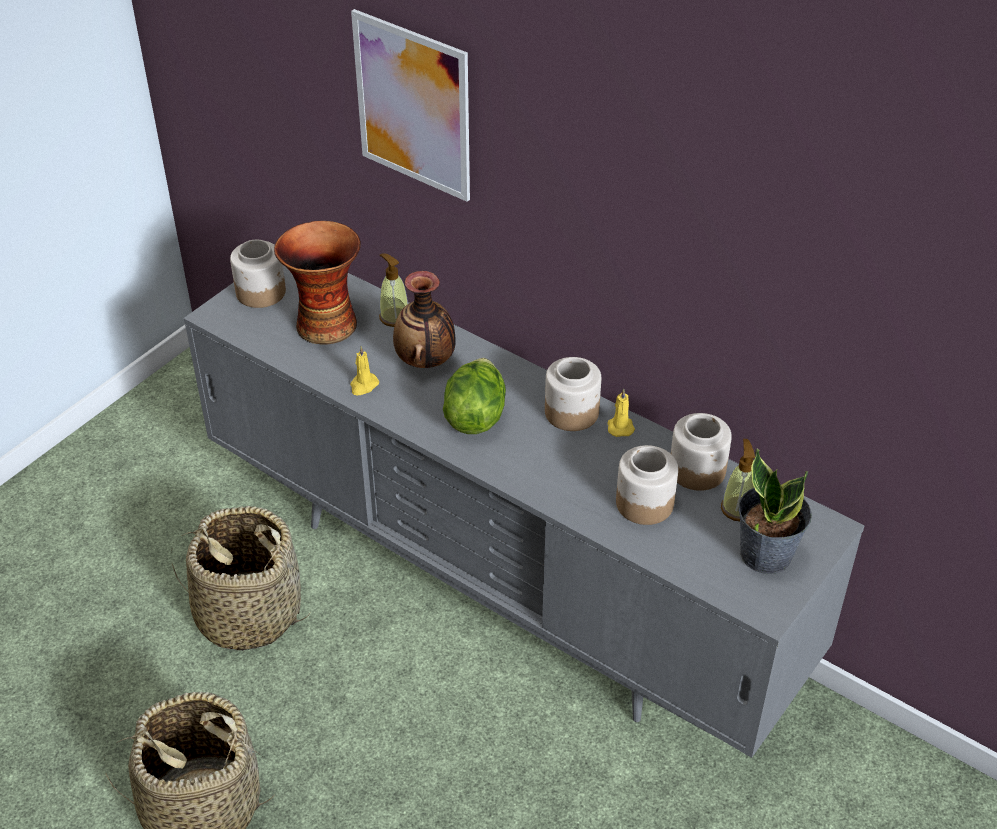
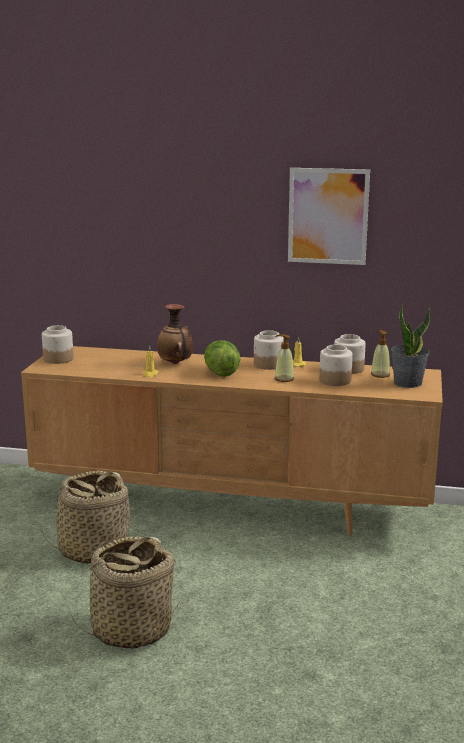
camera: 25 degrees left, 25 degrees down
(325, 323) = (106, 362): vase -> none
(394, 317) = (143, 355): soap dispenser -> soap dispenser (284, 379)
(413, 106) = (148, 220): picture -> picture (328, 216)
(502, 584) = (233, 506): grey cabinet -> brown cabinet

